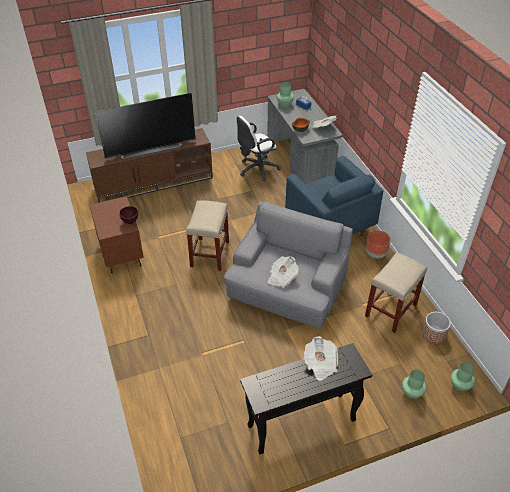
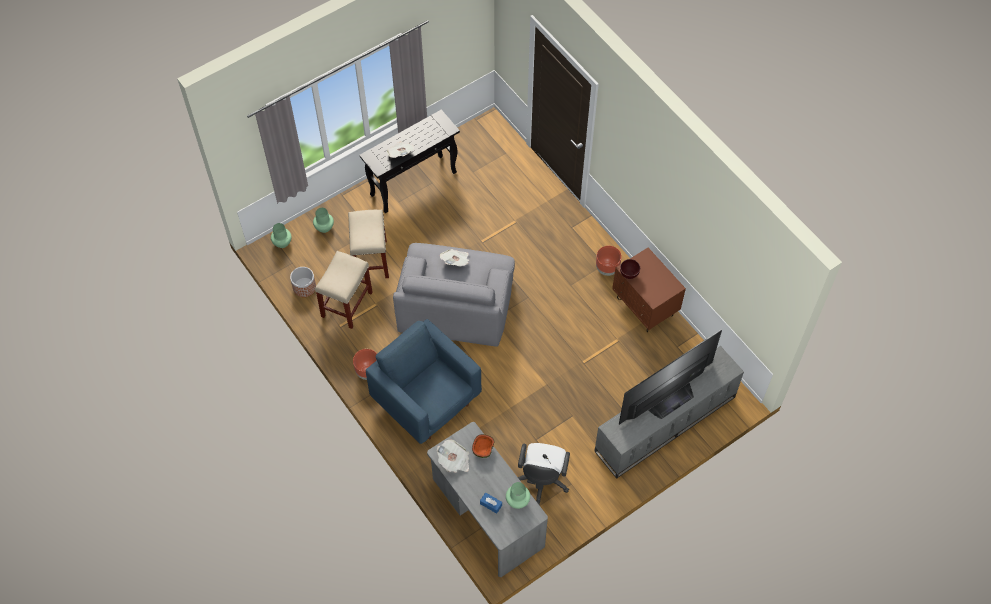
camera: 165 degrees right, 15 degrees up
(135, 290) = (607, 269): none -> brown planter
(154, 182) = (665, 425): brown tv stand -> grey tv stand
(210, 253) = (551, 331): beige stool -> beige stool (371, 261)
(256, 170) = (542, 481): white office chair -> white office chair turned 150 degrees clockwise

